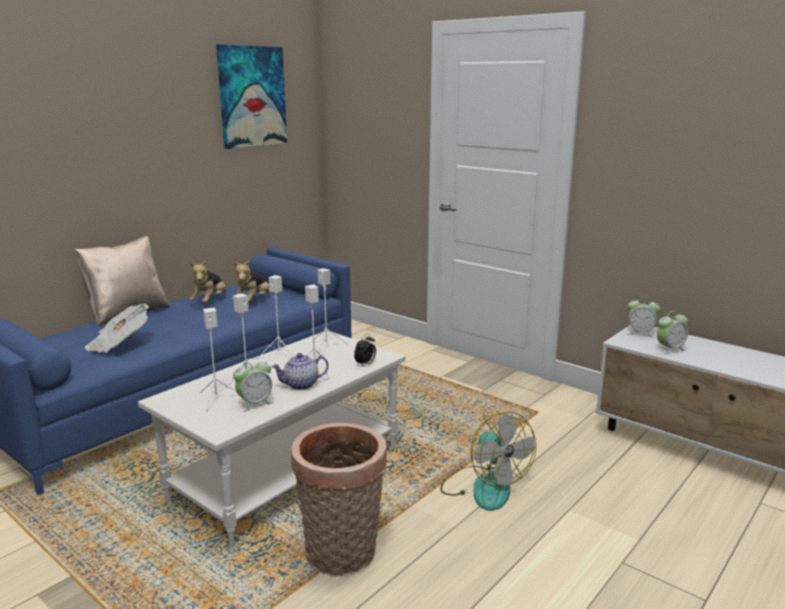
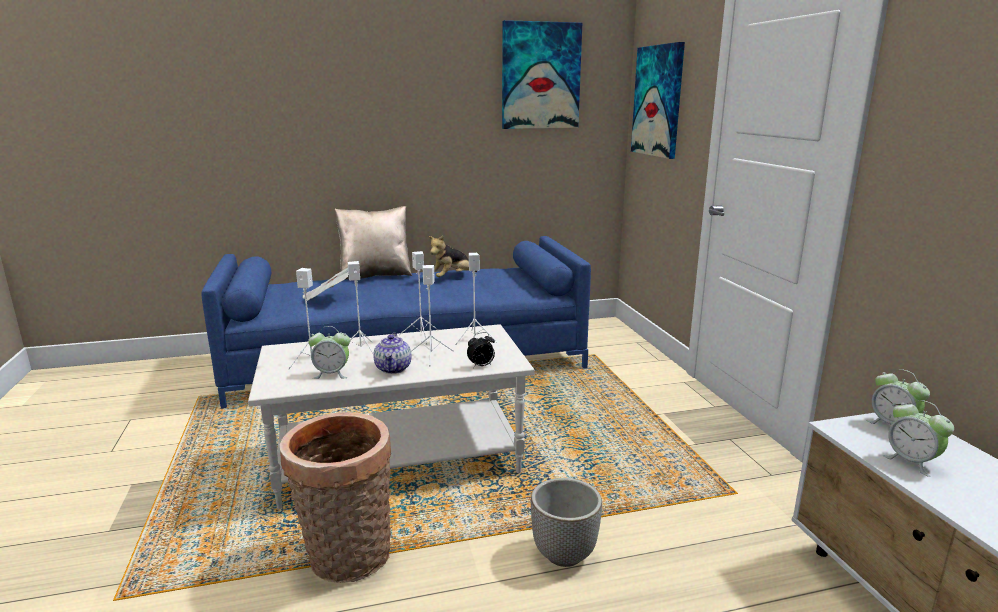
camera: 35 degrees right, 0 degrees up
(253, 301) = (485, 285): plush toy -> none
(301, 385) = (393, 369): teapot -> teapot turned 105 degrees counterclockwise
(361, 118) = (658, 101): none -> picture
(483, 487) = (565, 554): fan -> planter
(670, 349) = (911, 462): alarm clock -> alarm clock turned 45 degrees clockwise

